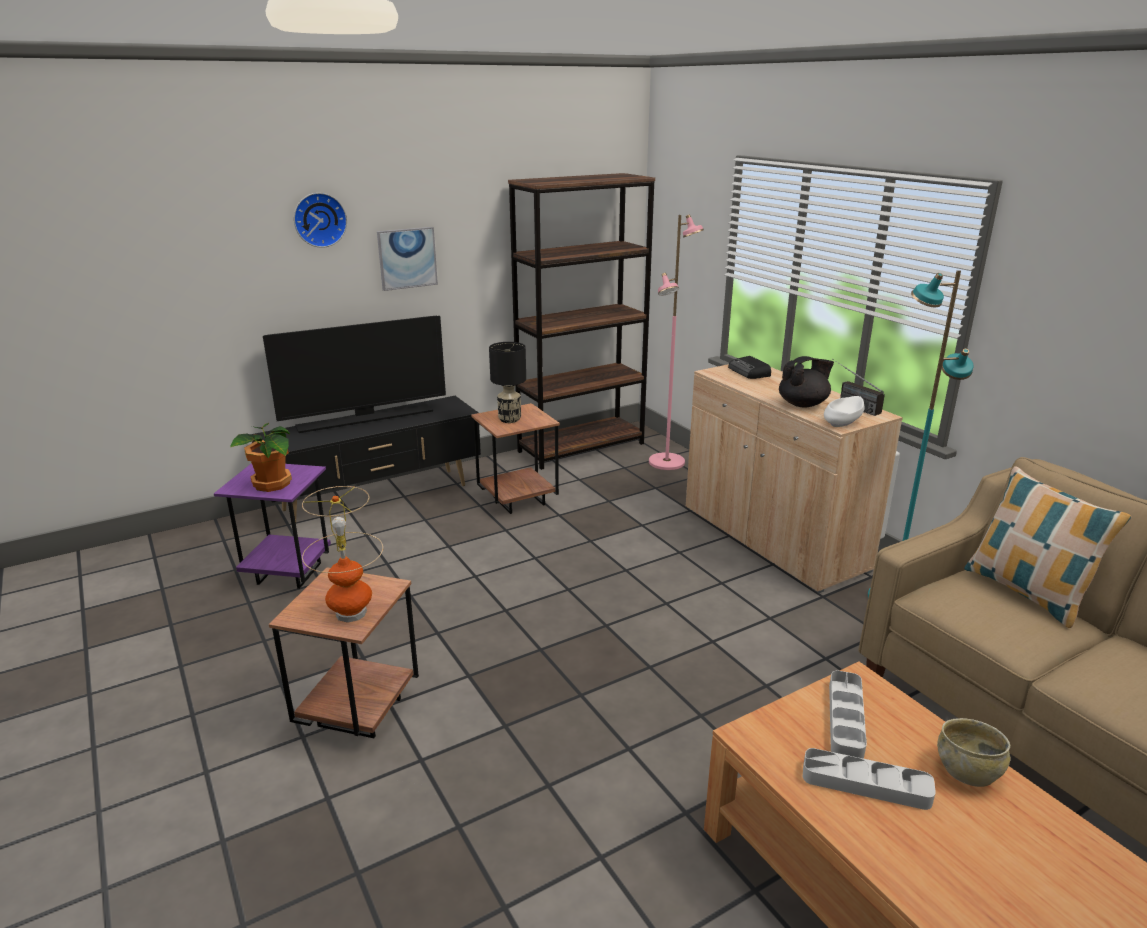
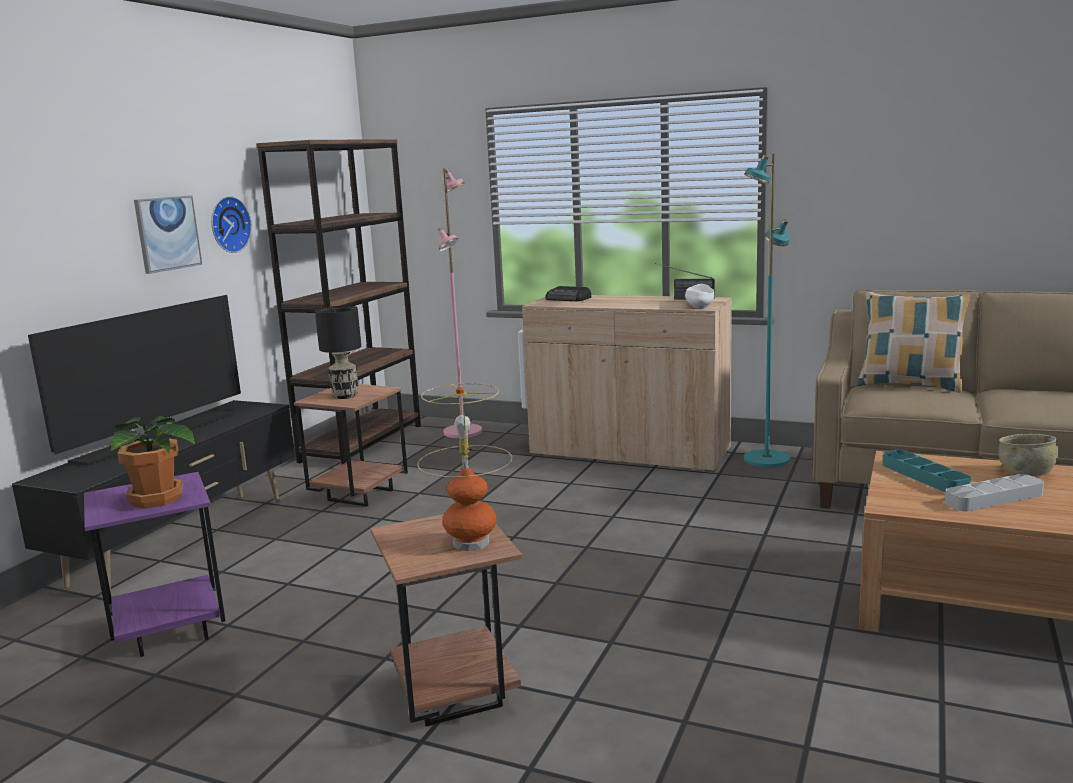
camera: 35 degrees left, 10 degrees down
(319, 219) = (71, 183): wall clock -> wall clock (228, 224)
(803, 404) = (651, 304): black teapot -> none
(845, 718) = (924, 476): grey tray -> turquoise tray

